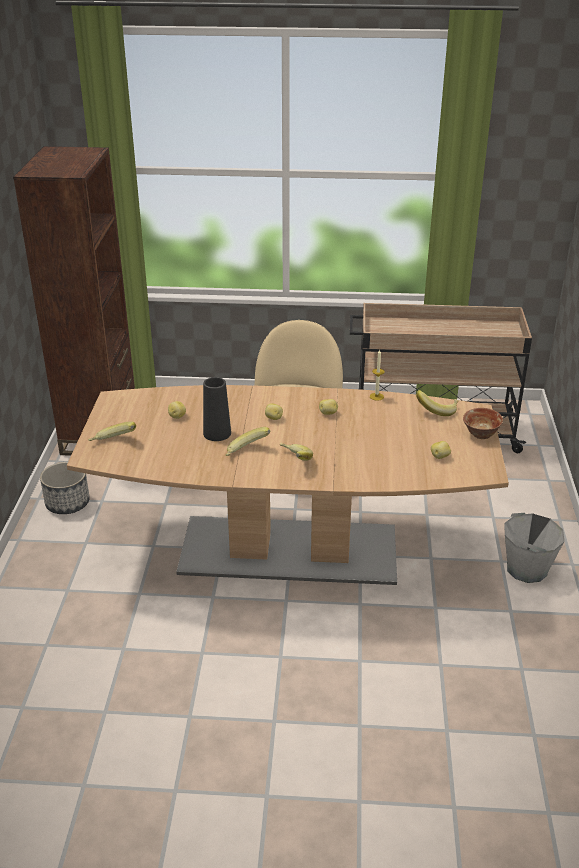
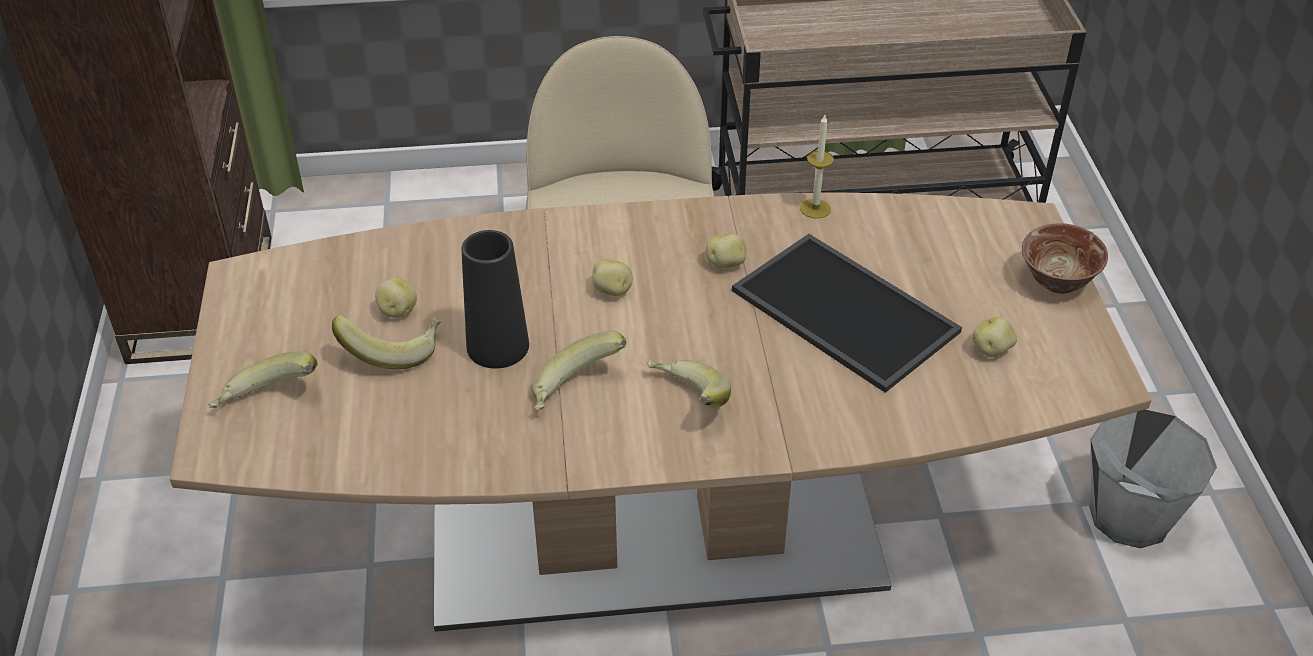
camera: 10 degrees left, 10 degrees up
(68, 503) = (165, 483): planter -> none
(375, 436) = (840, 312): none -> tray
(437, 410) = (950, 230): banana -> banana (393, 351)

